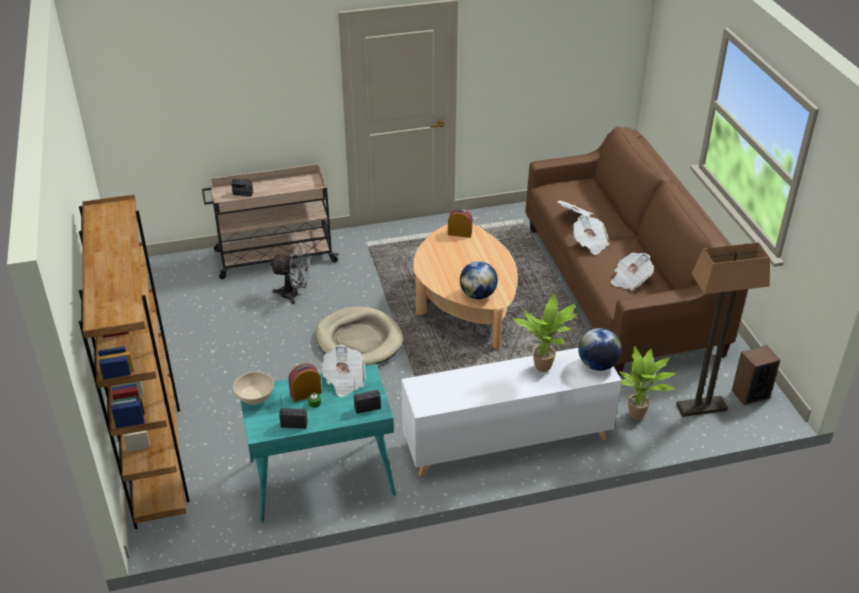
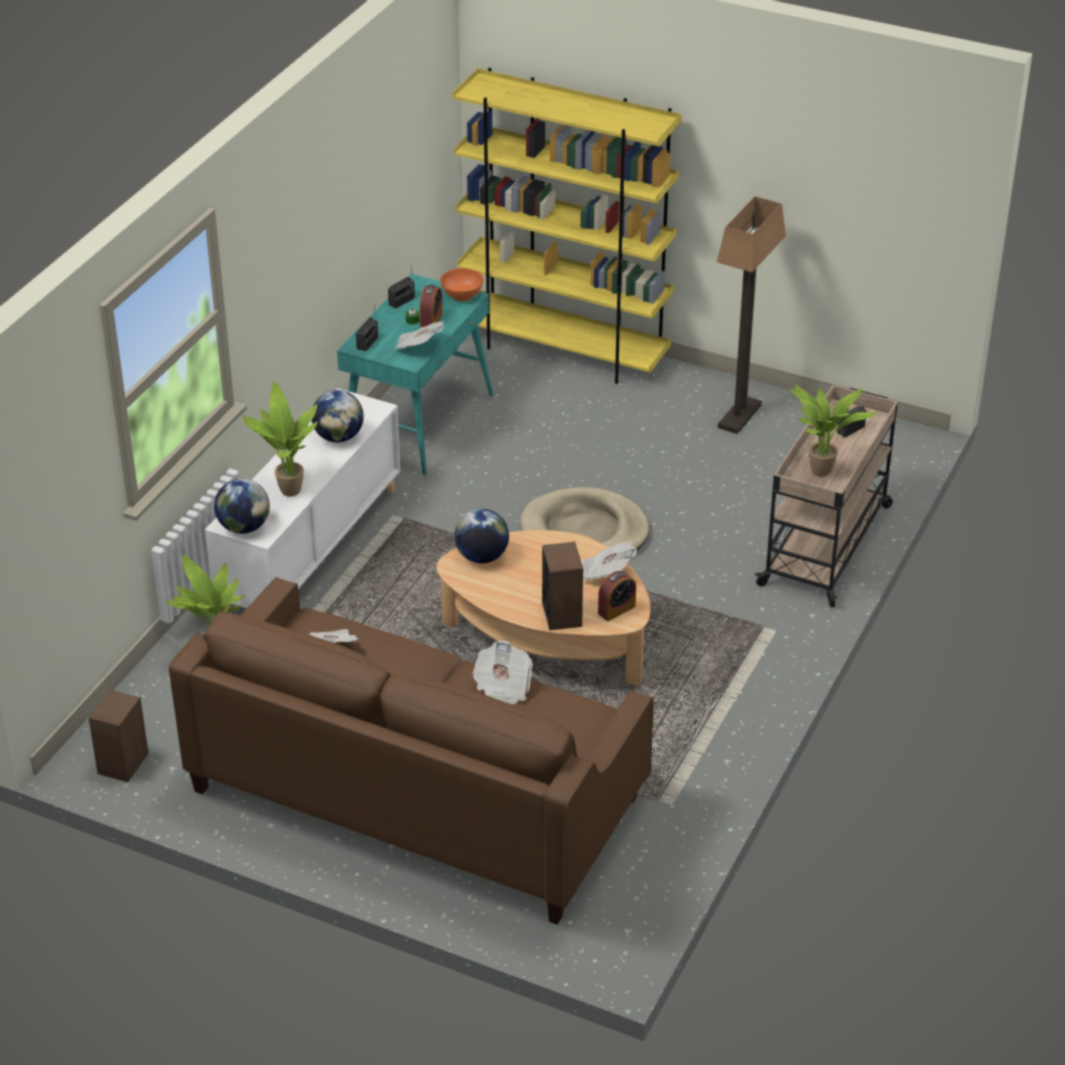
camera: 130 degrees right, 0 degrees up
(157, 458) = (564, 351): brown bookcase -> yellow bookcase
(255, 398) = (462, 296): beige bowl -> orange bowl
(294, 294) = (726, 526): grey fan -> none
(297, 187) = (820, 474): none -> potted plant
(466, 382) = (338, 437): none -> globe
(486, 247) = (562, 614): none -> speaker
(590, 243) = (435, 664): newspaper -> newspaper (606, 573)
(701, 408) = (161, 710): floor lamp -> floor lamp (739, 416)

